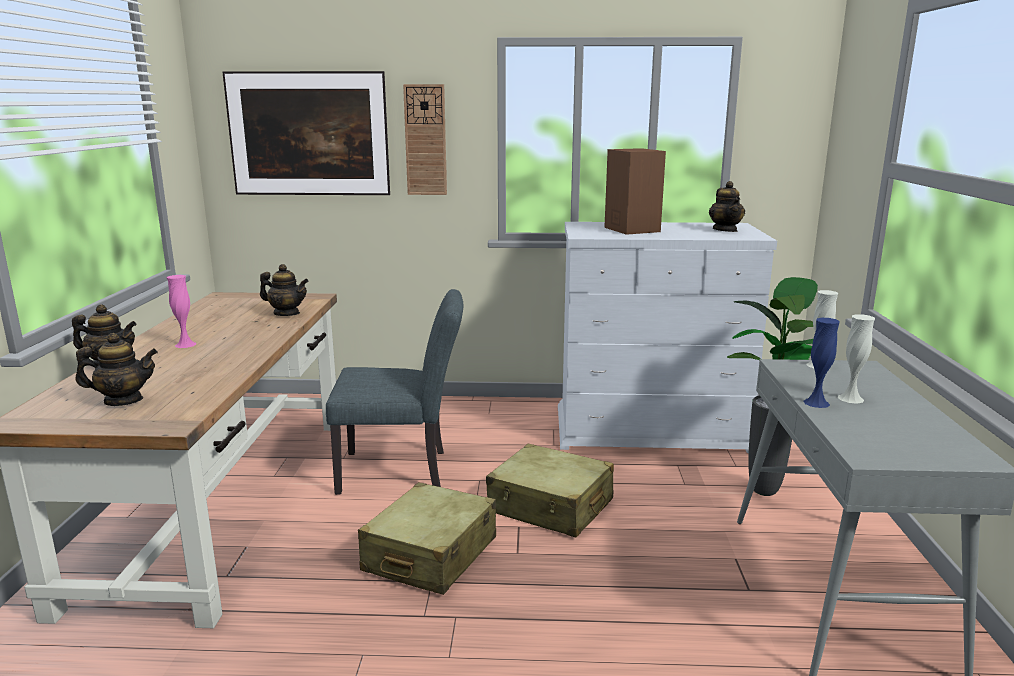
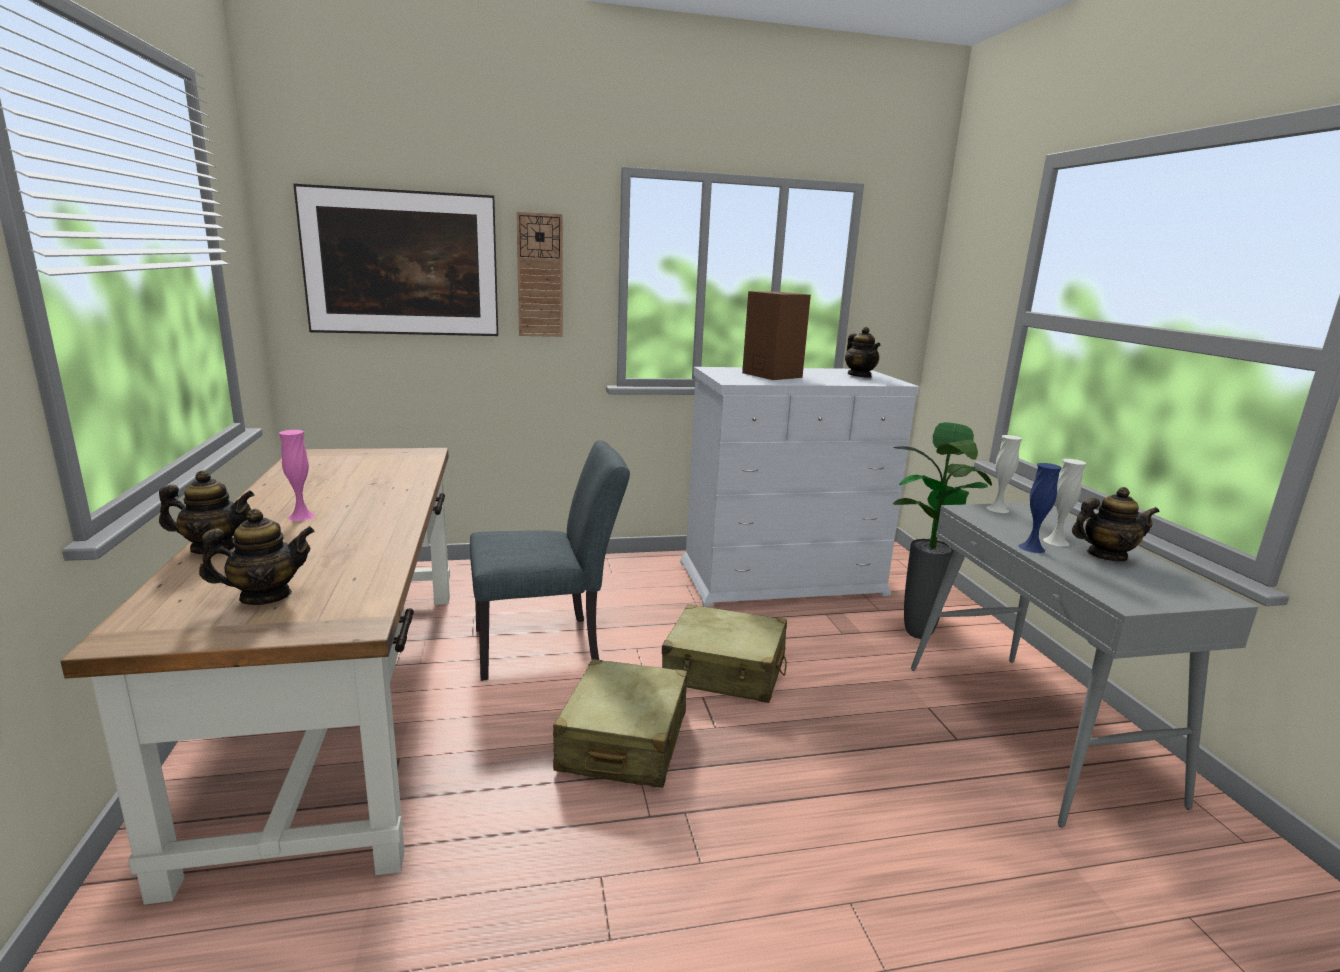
camera: 15 degrees left, 0 degrees up
(286, 313) = (405, 473): teapot -> teapot (1106, 556)

